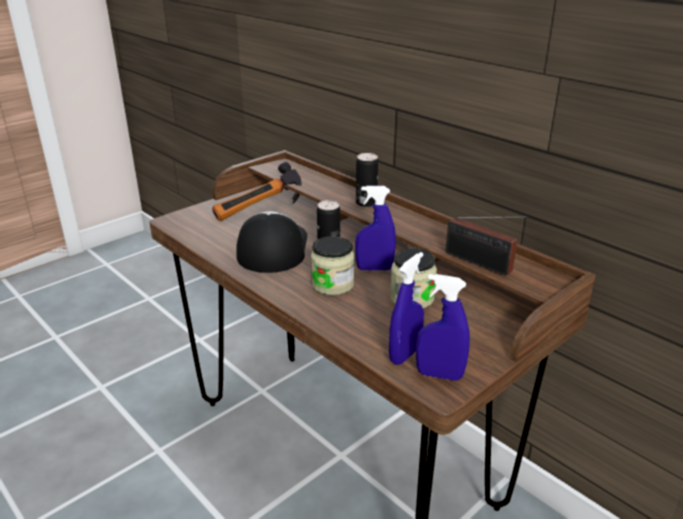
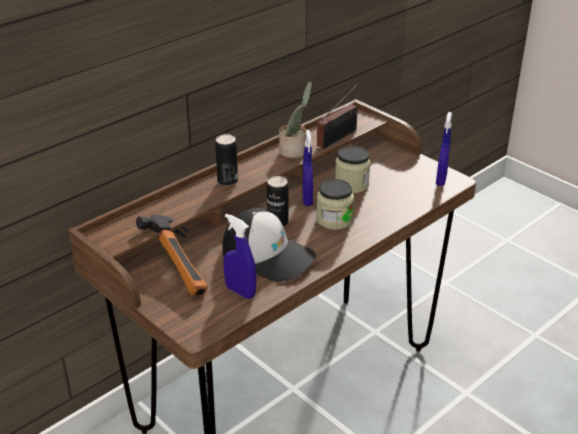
camera: 90 degrees left, 5 degrees up
(272, 248) = (268, 254): cap -> cap turned 150 degrees counterclockwise
(405, 354) = (423, 191): blue spray bottle -> blue spray bottle (240, 292)
(435, 235) = (295, 151): none -> potted plant

